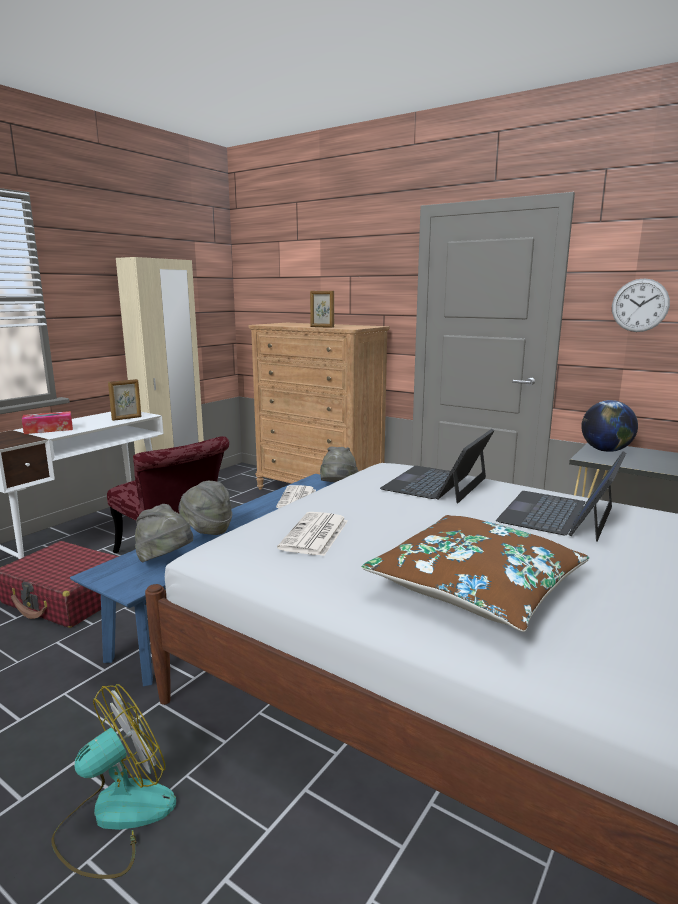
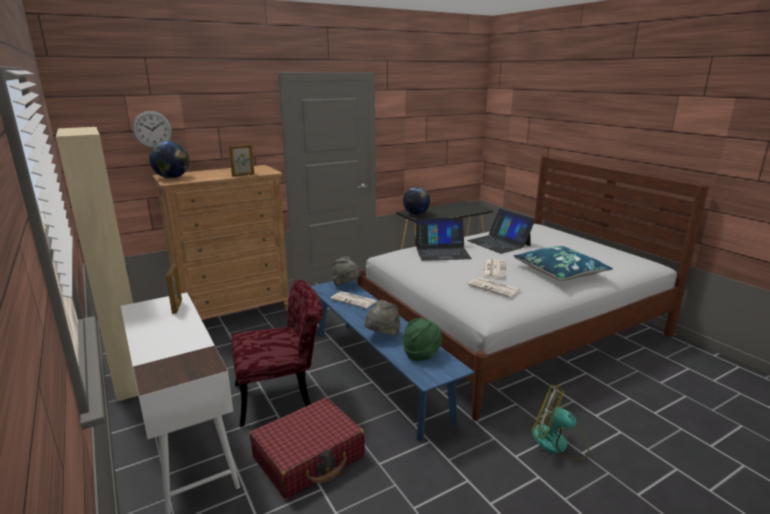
camera: 65 degrees left, 5 degrees up
(48, 429) = (167, 345): tissue box -> none
(115, 817) = (558, 443): fan -> fan turned 45 degrees counterclockwise
(166, 560) = (421, 354): grey hat -> green hat
(280, 323) = (172, 178): none -> globe
(403, 525) = (493, 269): none -> newspaper
(436, 483) = (442, 251): laptop -> laptop turned 60 degrees counterclockwise
(476, 586) = (560, 272): brown pillow -> blue pillow
(640, 305) = (409, 135): wall clock -> wall clock (152, 129)

